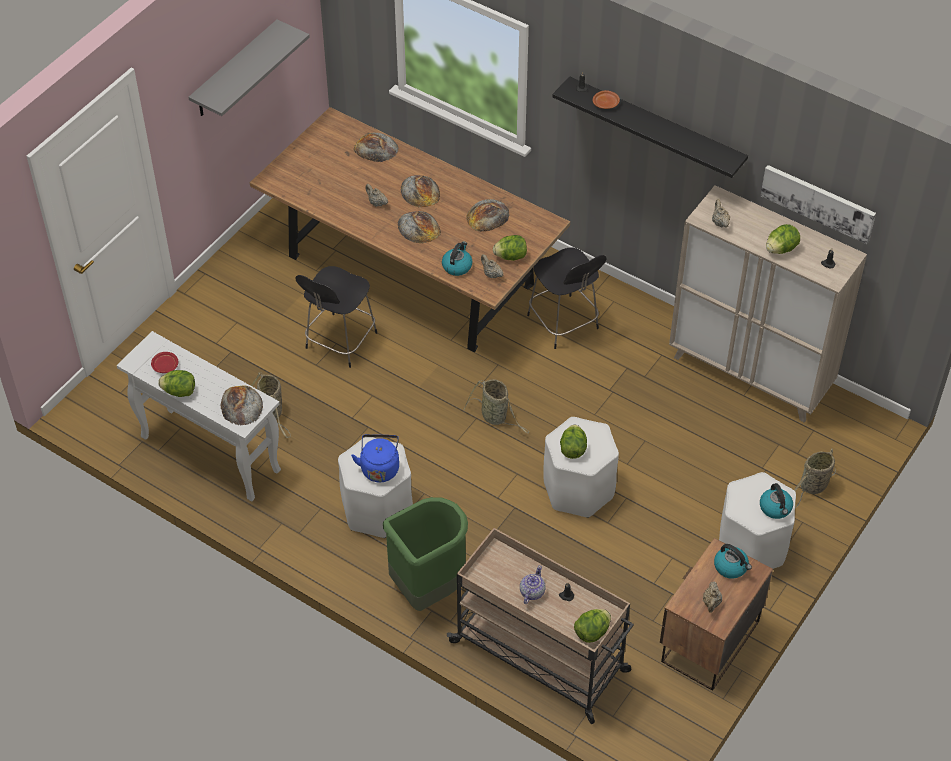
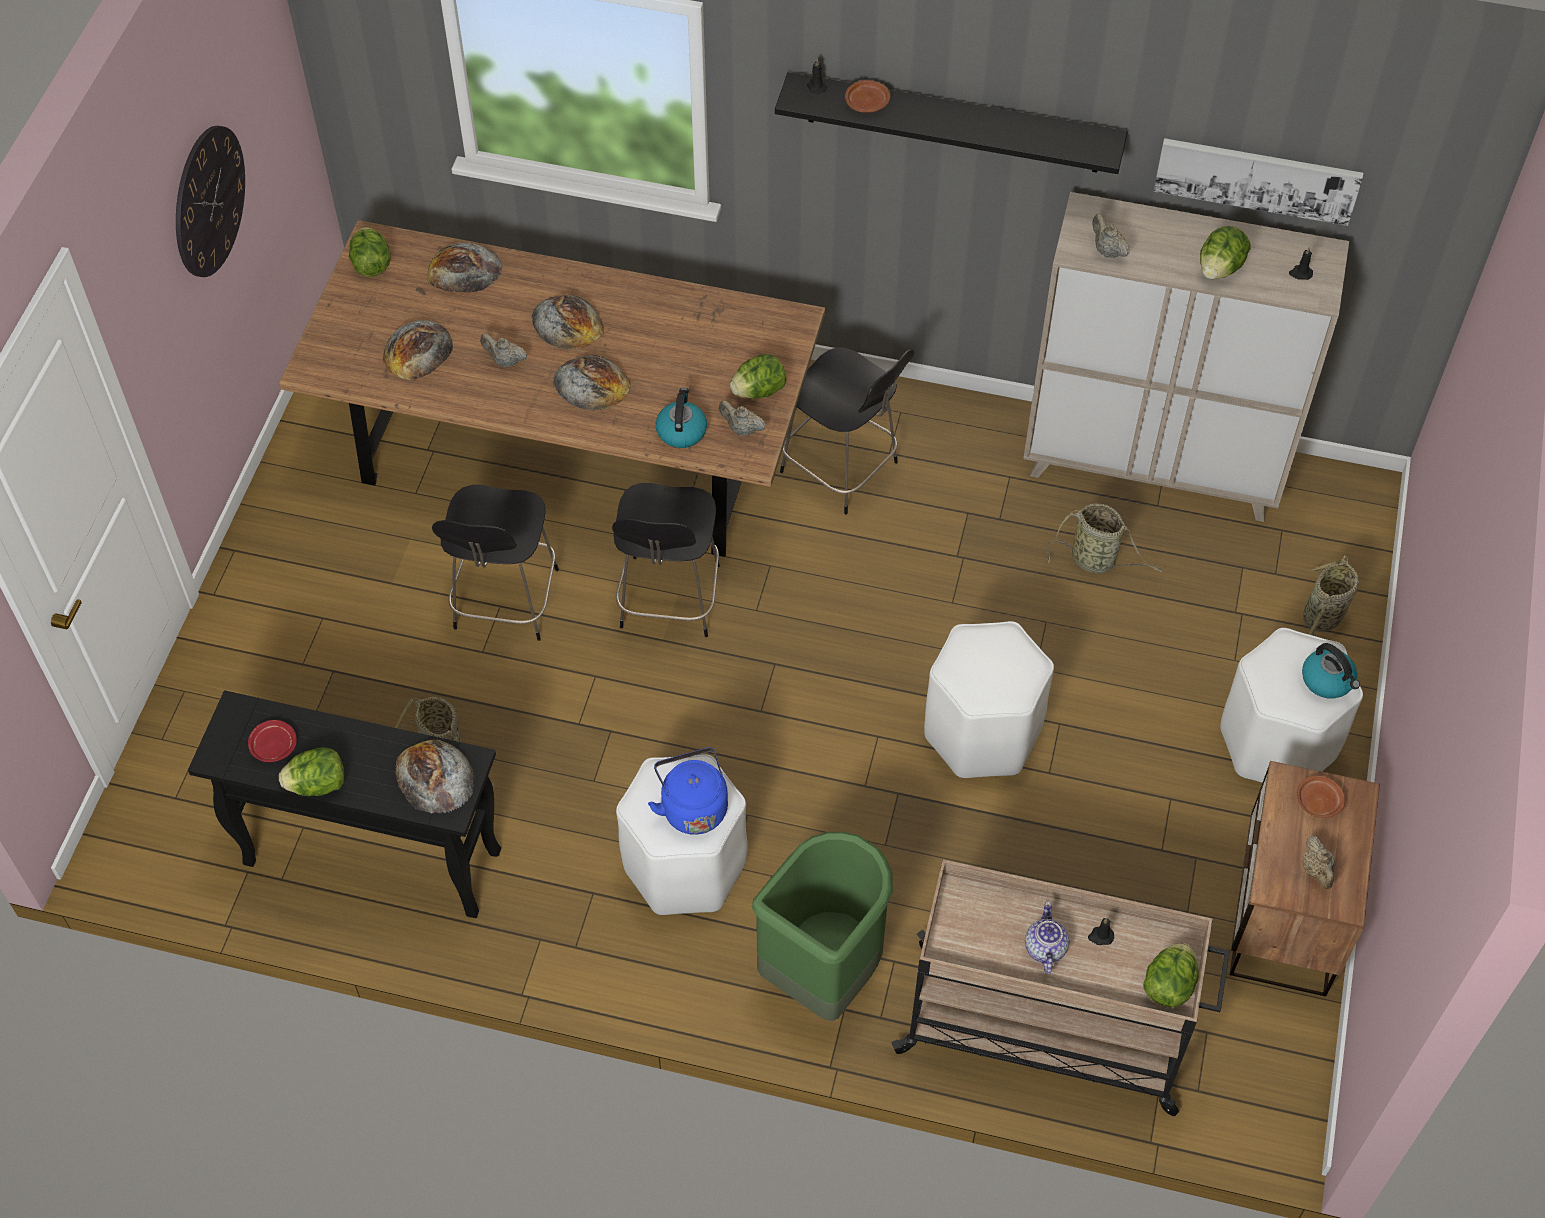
camera: 20 degrees left, 5 degrees up
(209, 454) = (370, 858): white console table -> black console table
(235, 70) = (209, 201): grey shelf -> wall clock
(432, 367) = (669, 600): none -> black chair
(487, 216) = (693, 334): bread -> bread (418, 350)
(495, 417) = (804, 653): basket -> basket (1096, 561)
(573, 449) = (982, 679): lettuce -> lettuce (371, 265)
(731, 567) = (1318, 801): kettle -> brown plate

